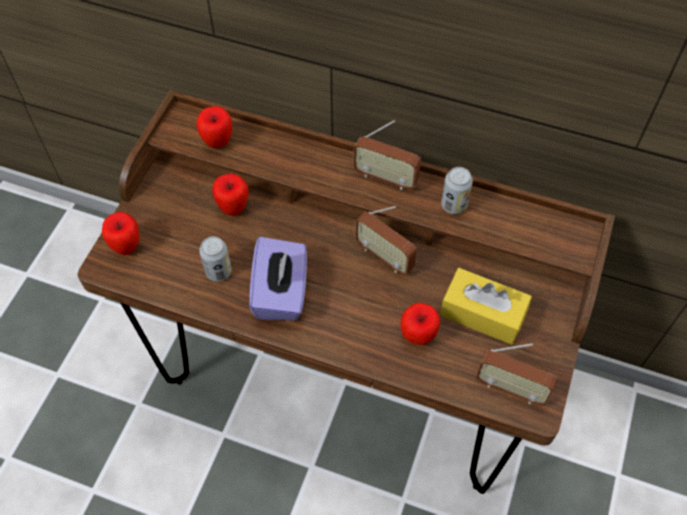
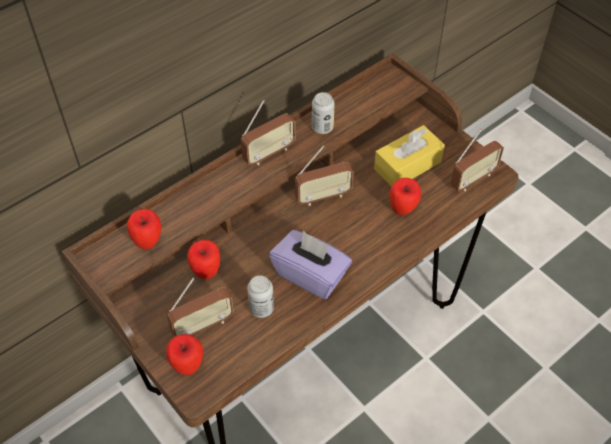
camera: 60 degrees left, 5 degrees down
(174, 236) = (203, 325): none -> radio

